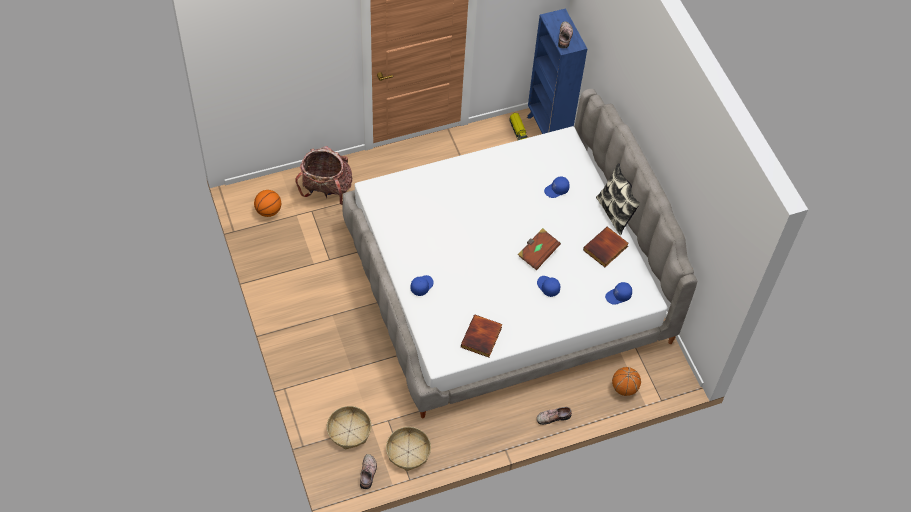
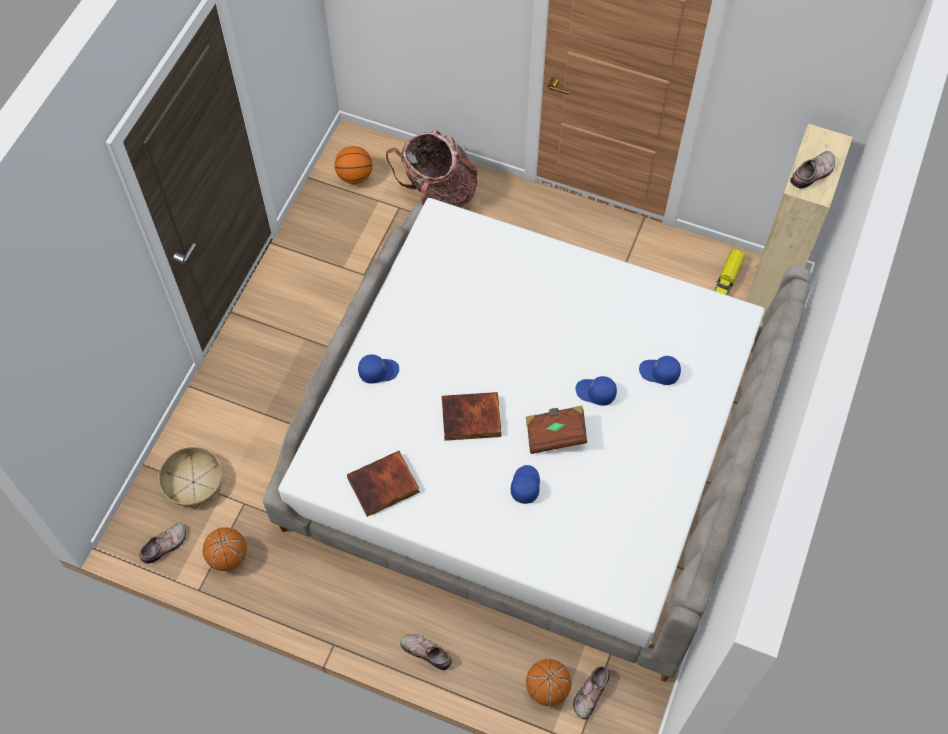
camera: 45 degrees right, 5 degrees up
(408, 452) = (228, 557): basket -> basketball
(547, 130) = (766, 300): blue bookcase -> beige bookcase
(606, 249) = (648, 493): book -> book (470, 419)
(615, 213) = (707, 457): pillow -> none
(618, 296) = (602, 566): blue cap -> blue cap (595, 393)
(644, 374) = (589, 692): none -> shoe

